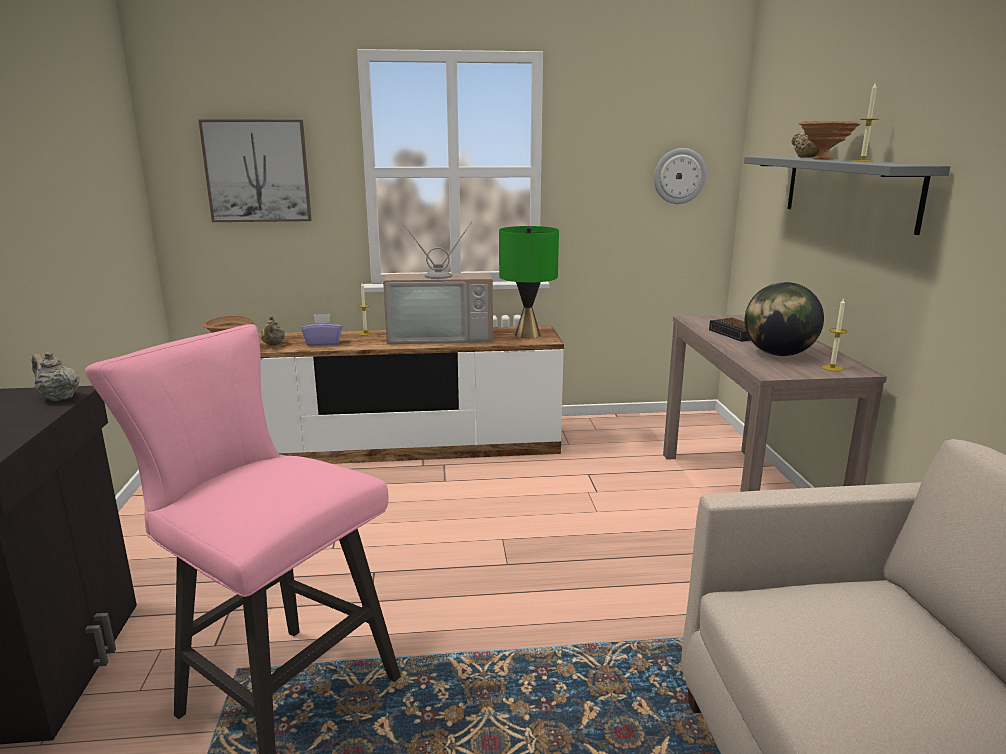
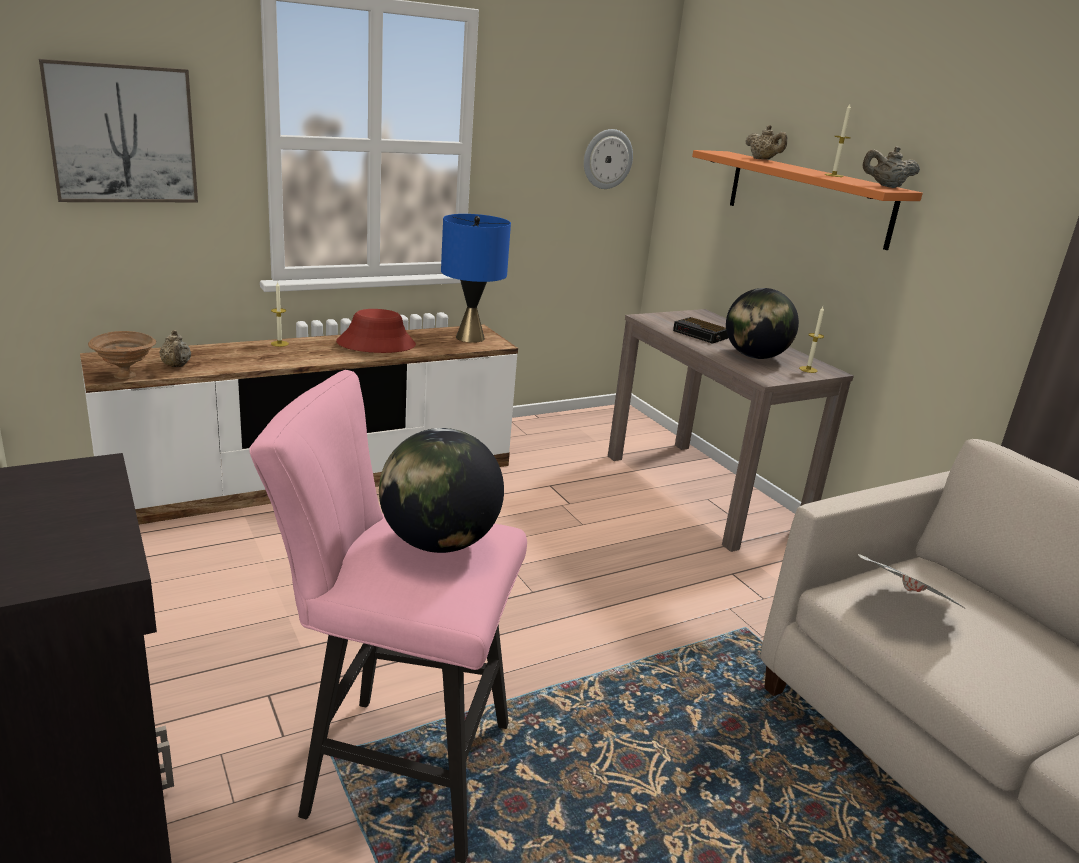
camera: 25 degrees left, 5 degrees up
(58, 398) = (92, 476): beige teapot -> beige teapot (886, 186)
(278, 479) = (439, 543): none -> globe
(323, 343) = (241, 360): purple tissue box -> none
(441, 336) = (376, 344): television -> red hat
(527, 334) = (469, 337): green table lamp -> blue table lamp
(807, 628) = (906, 606): none -> newspaper
(824, 159) = (791, 168): brown bowl -> none
(848, 190) = (807, 197): grey shelf -> orange shelf

